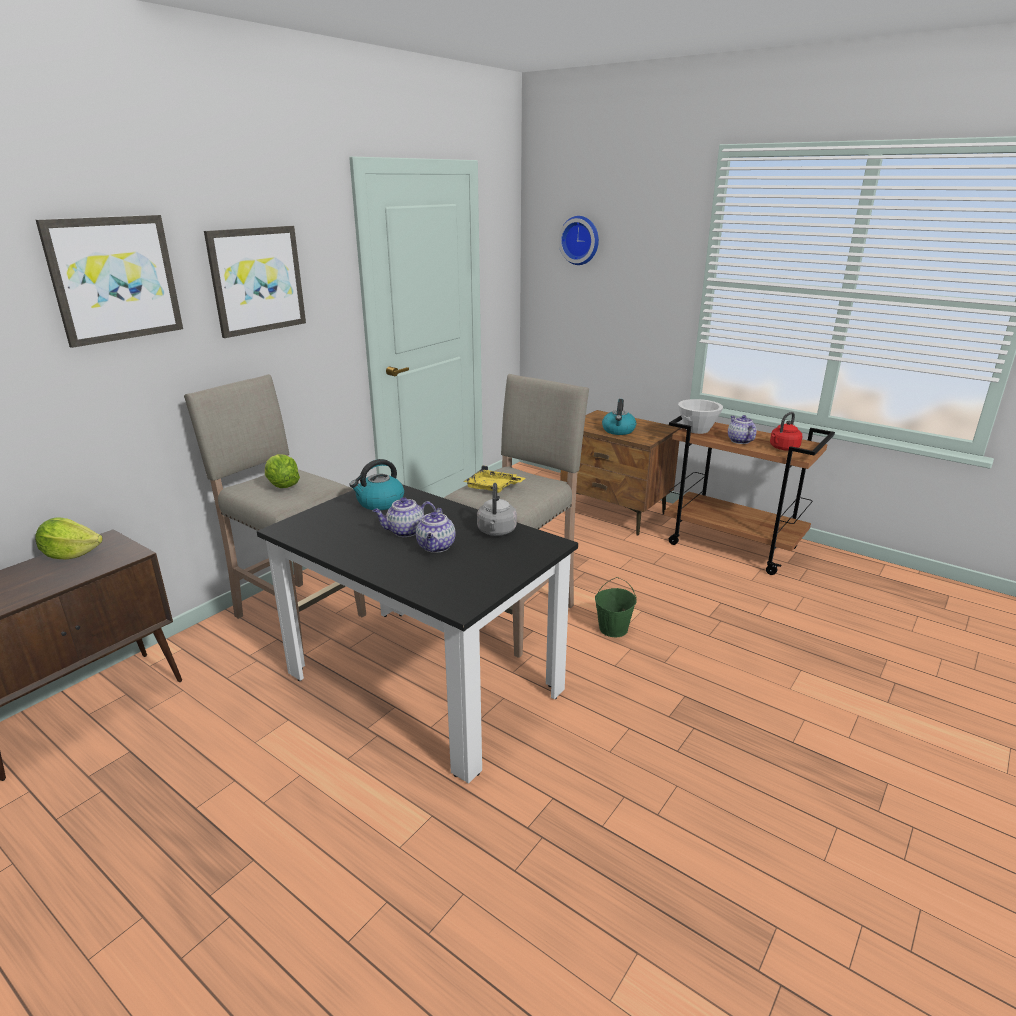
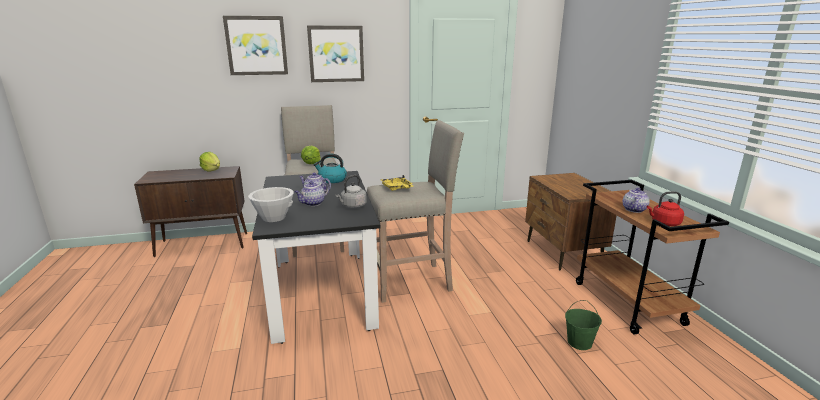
camera: 40 degrees right, 5 degrees down
(580, 240) = (588, 45): wall clock -> none
(613, 629) = (457, 313): green bucket -> green bucket (579, 342)
(618, 431) = (564, 186): kettle -> none
(697, 430) = (612, 195): white bowl -> white bowl (274, 218)

